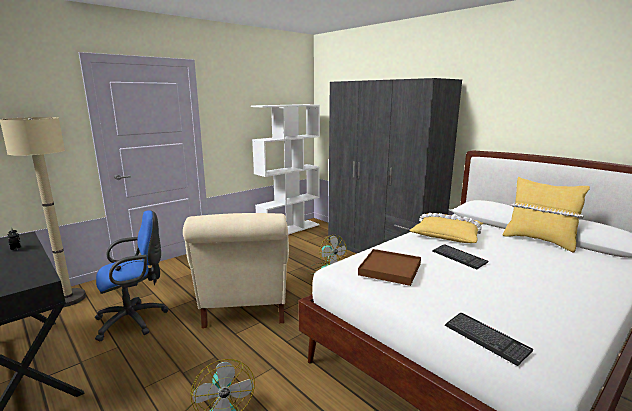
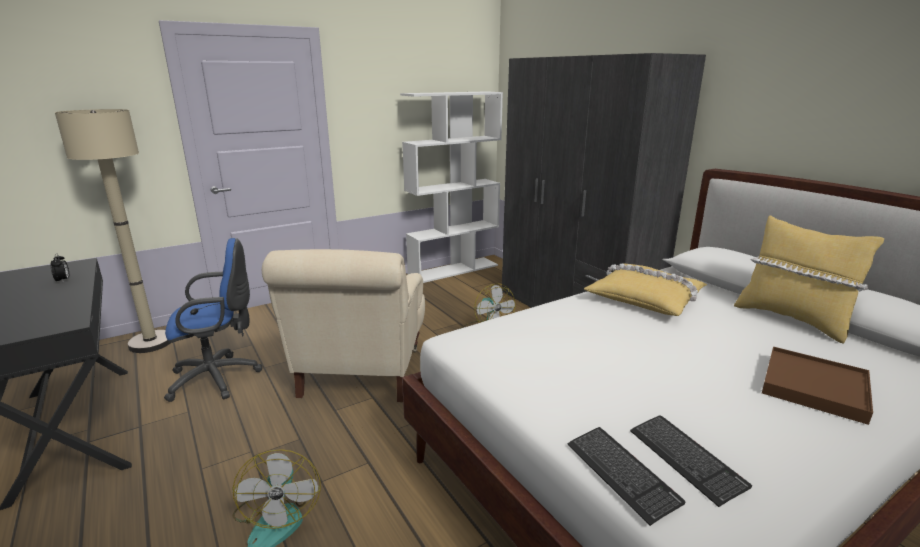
camera: 10 degrees right, 5 degrees up
(389, 269) = (527, 347): brown tray -> brown tray (814, 387)
(459, 257) = (644, 337): keyboard -> keyboard (685, 459)

